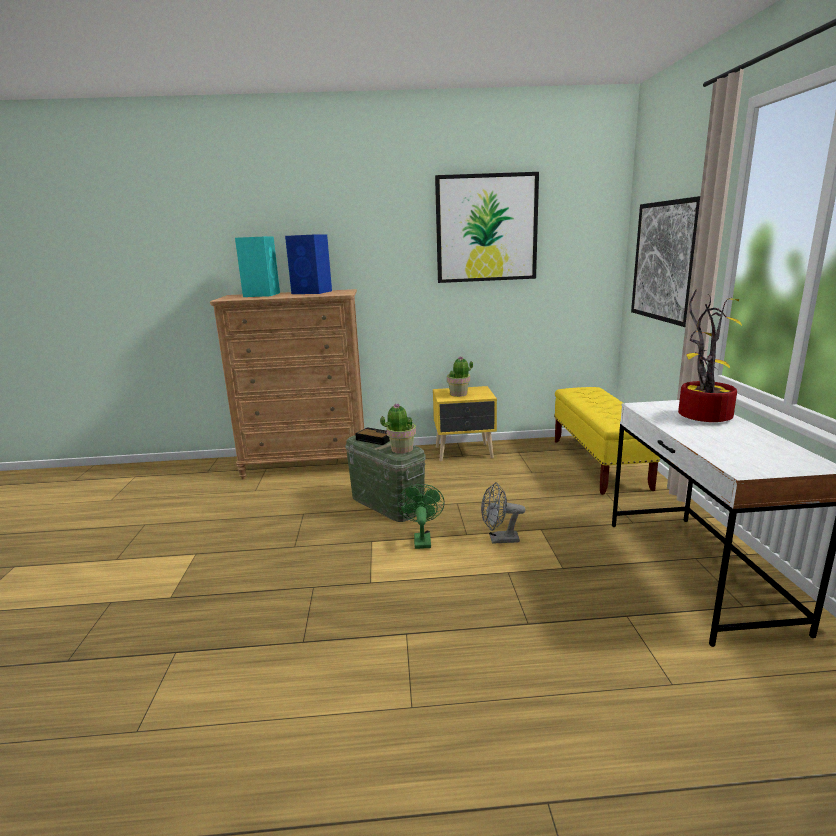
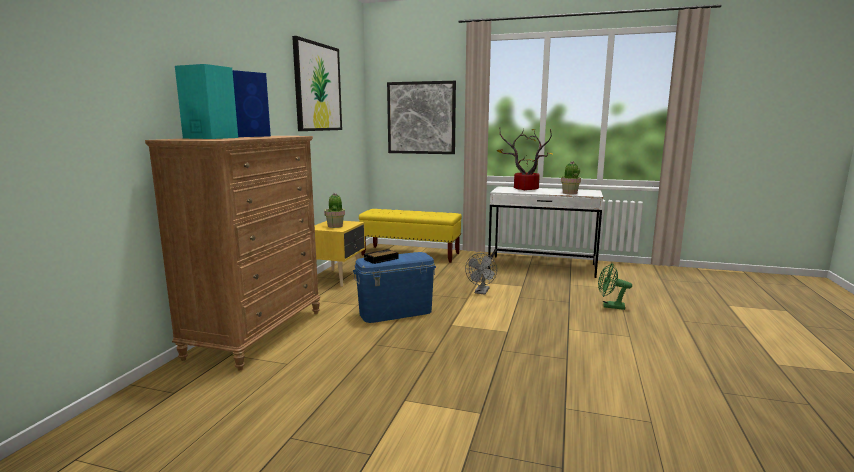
camera: 70 degrees left, 5 degrees down
(387, 503) = (395, 312): green storage box -> blue storage box
(401, 449) = (416, 255): potted plant -> potted plant (569, 193)
(421, 539) = (462, 310): green fan -> green fan (610, 306)

